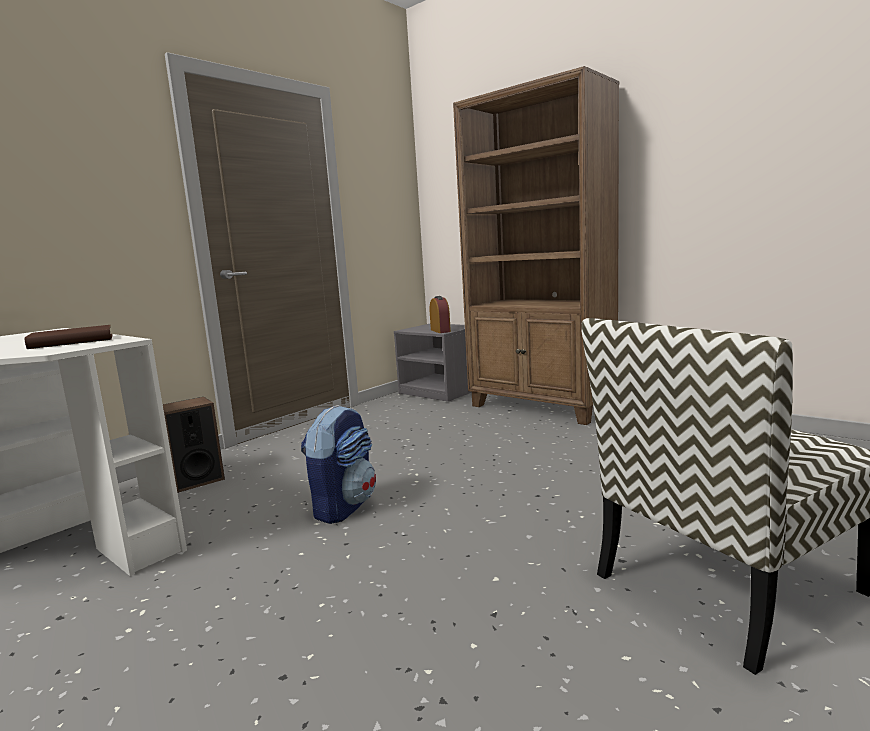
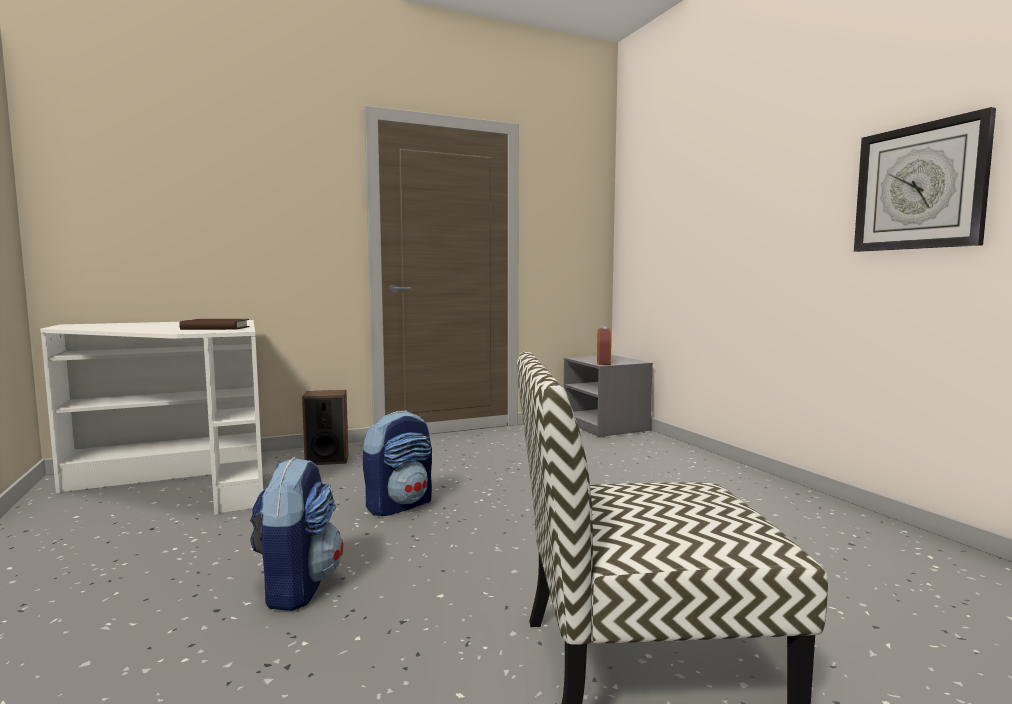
camera: 25 degrees right, 5 degrees down
(343, 619) = (297, 586): none -> backpack
(541, 407) = (687, 460): brown bookcase -> none
(736, 158) = (919, 187): none -> wall clock

